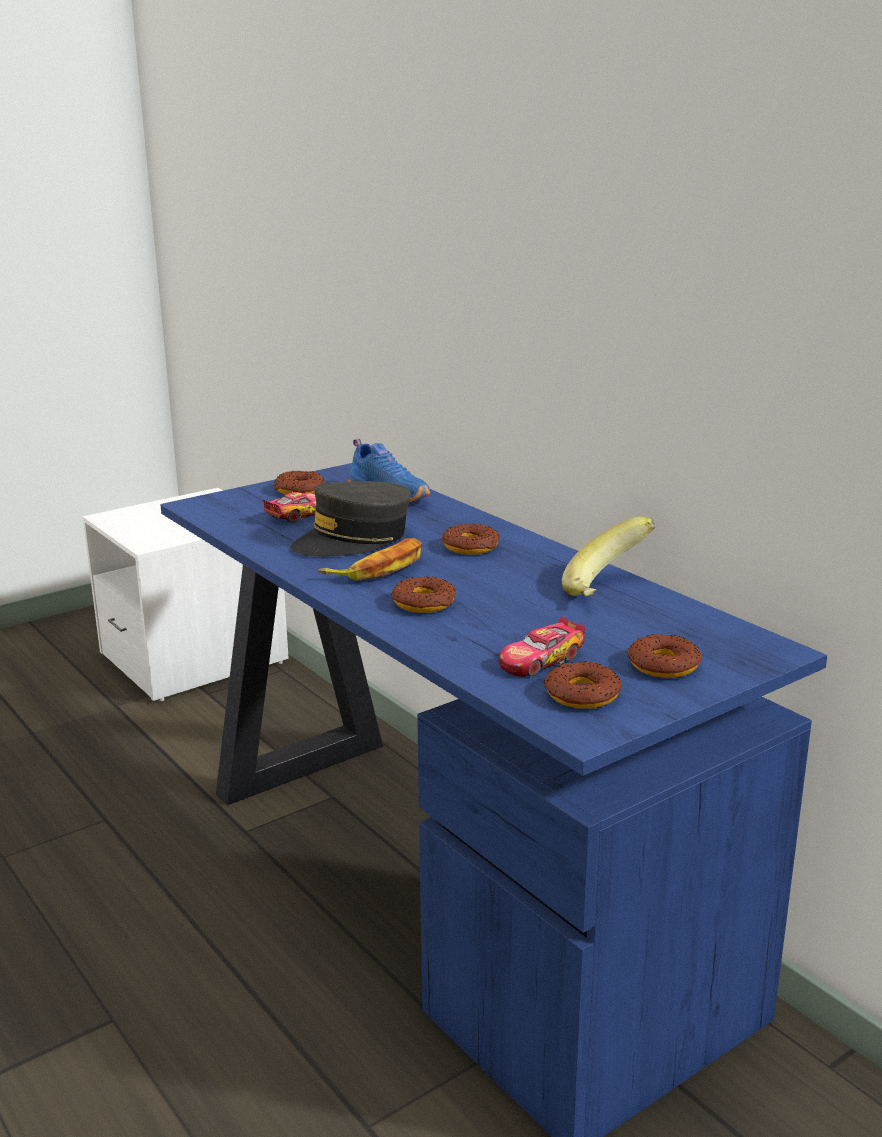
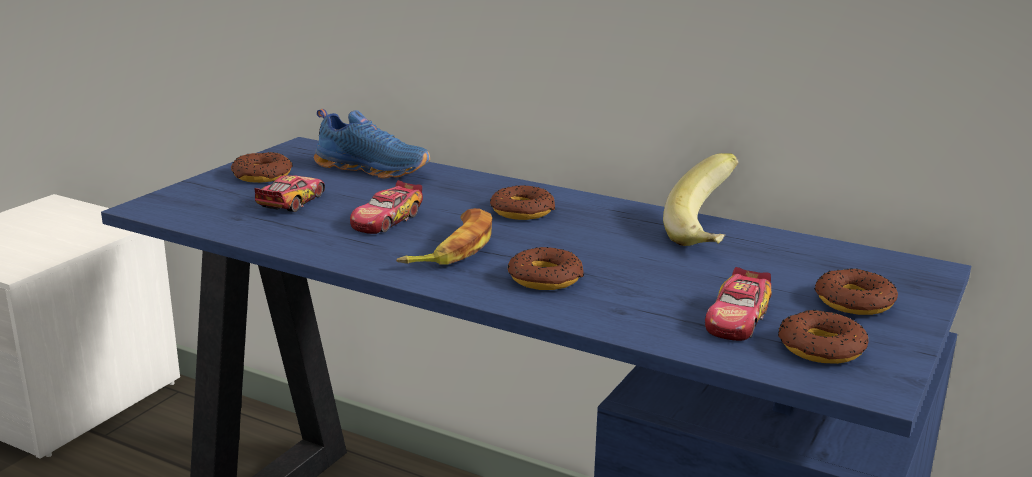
camera: 25 degrees left, 0 degrees up
(353, 539) = (386, 220): grey cap -> toy car

